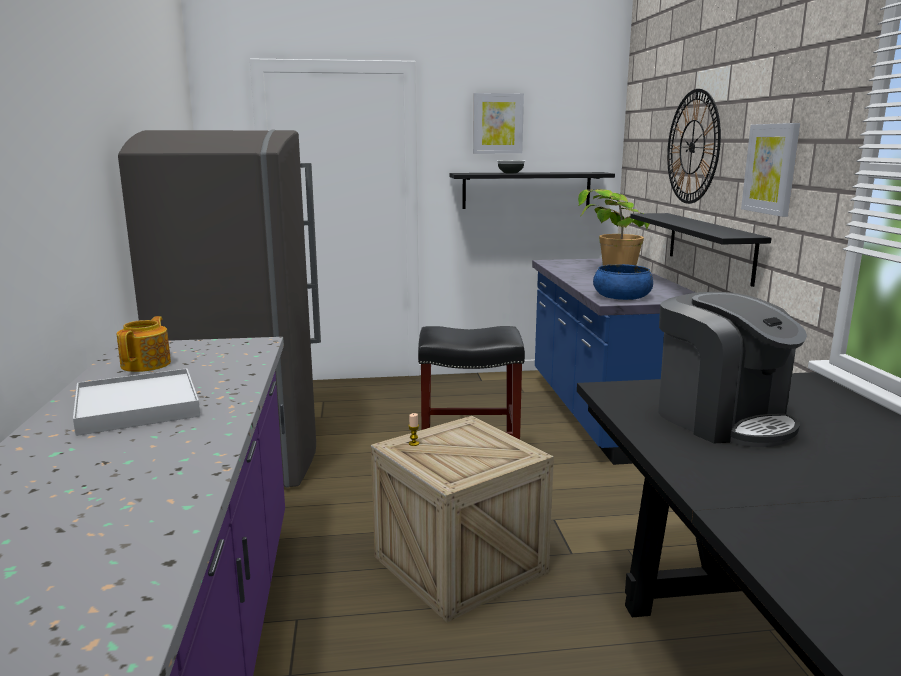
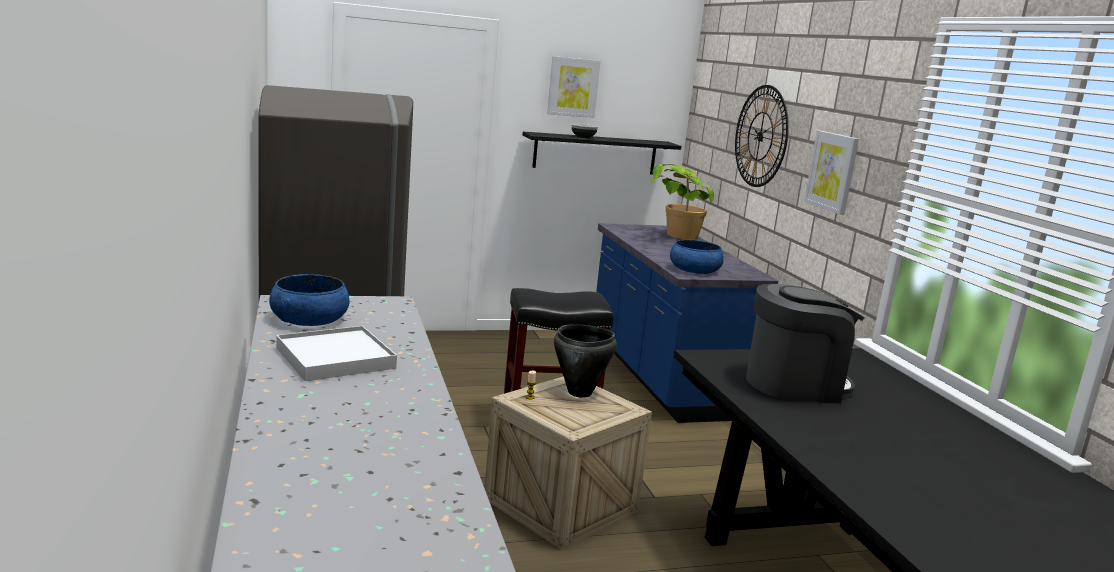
camera: 10 degrees left, 0 degrees up
(147, 364) = (309, 318): teapot -> blue bowl
(474, 436) = (580, 393): none -> black cooking pot
(710, 246) = (772, 229): black shelf -> none
(722, 419) = (795, 384): coffee machine -> coffee machine turned 60 degrees counterclockwise

